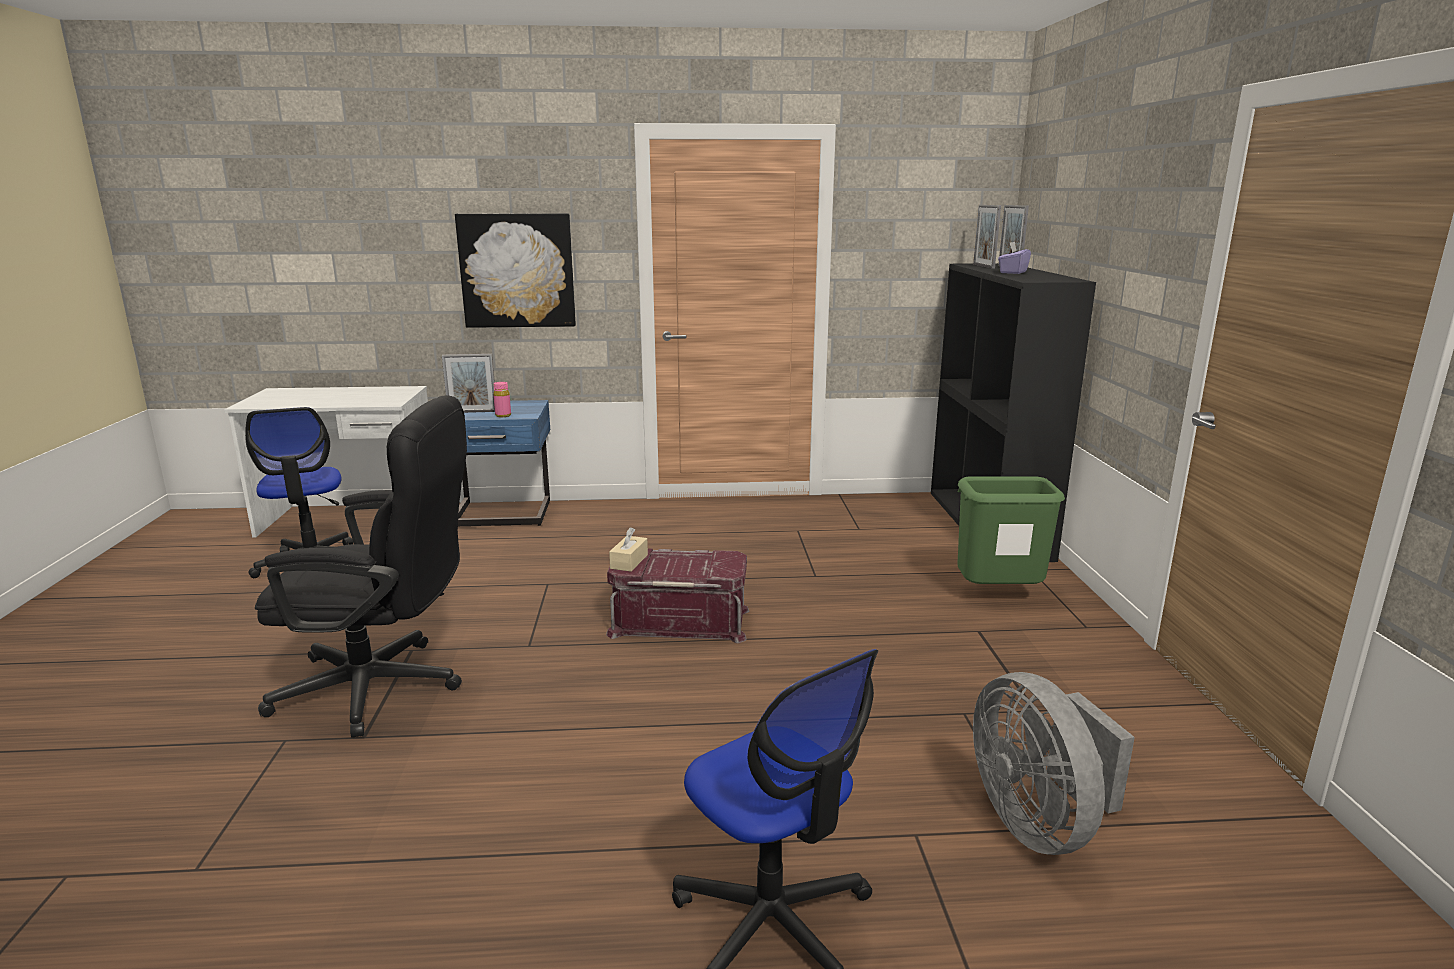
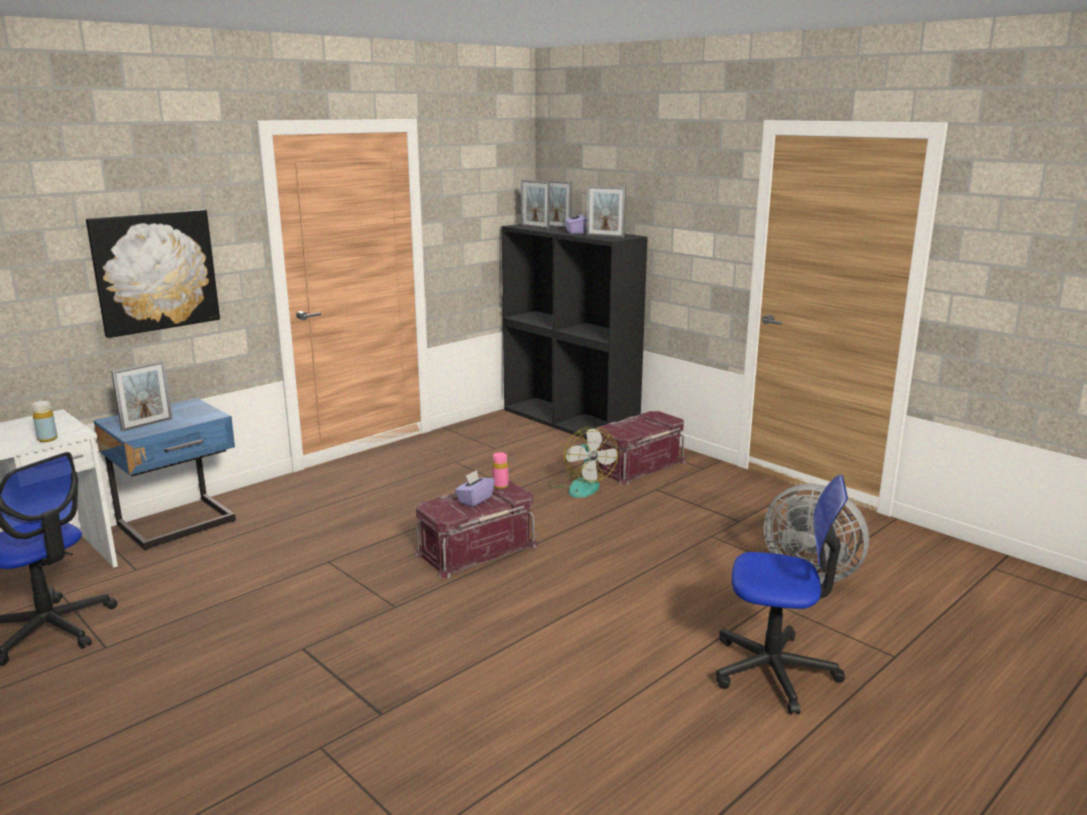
camera: 40 degrees left, 0 degrees up
(367, 403) = (47, 439): none -> yellow bottle
(385, 688) = (333, 680): black office chair -> none
(503, 415) = (189, 420): pink bottle -> pink bottle (500, 486)
(629, 561) = (441, 511): beige tissue box -> none
(680, 562) = (475, 500): none -> purple tissue box
(891, 595) = (580, 485): none -> fan
(998, 596) = (638, 465): green trash can -> red storage box
(1035, 278) = (605, 236): none -> picture frame

